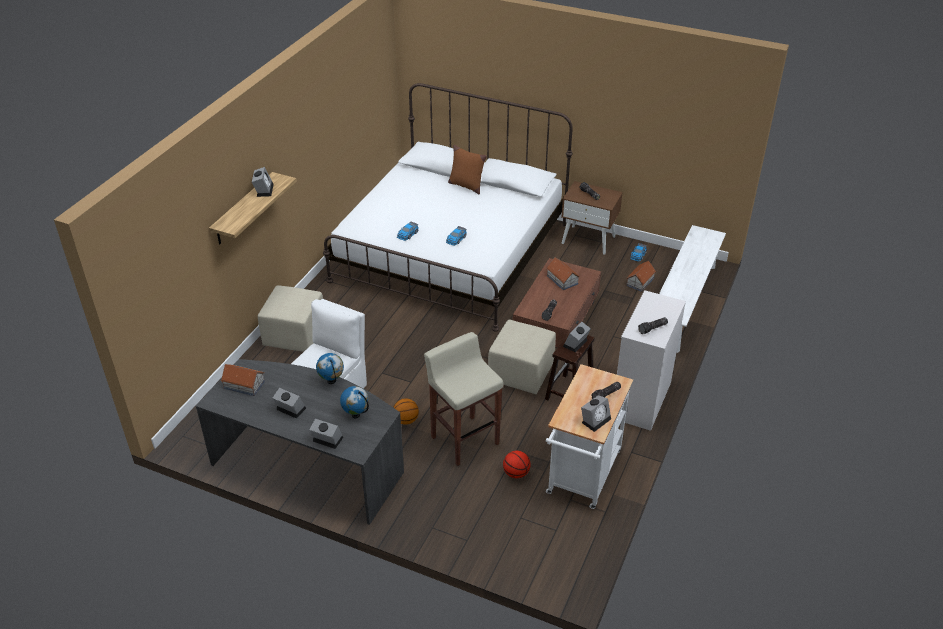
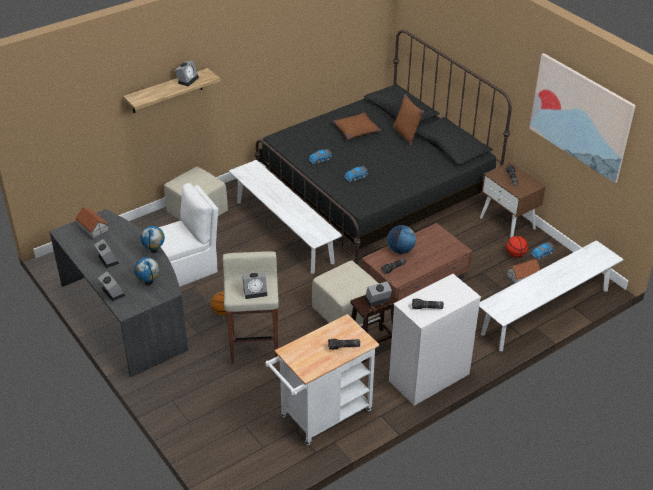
camera: 30 degrees right, 0 degrees up
(397, 321) = (284, 231): none -> white bench
(417, 196) = (356, 130): none -> brown pillow
(451, 252) = (376, 191): white bed -> black bed
(516, 473) = (271, 389): basketball -> basketball (515, 255)
(541, 294) = (400, 250): none -> globe
(562, 280) = (430, 245): toy house -> none
(595, 419) = (316, 362): alarm clock -> alarm clock (255, 291)
(656, 113) = (580, 117): none -> picture

